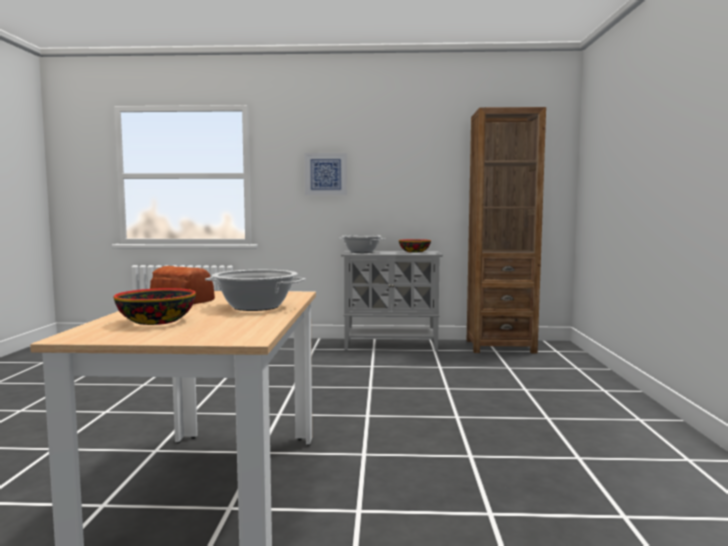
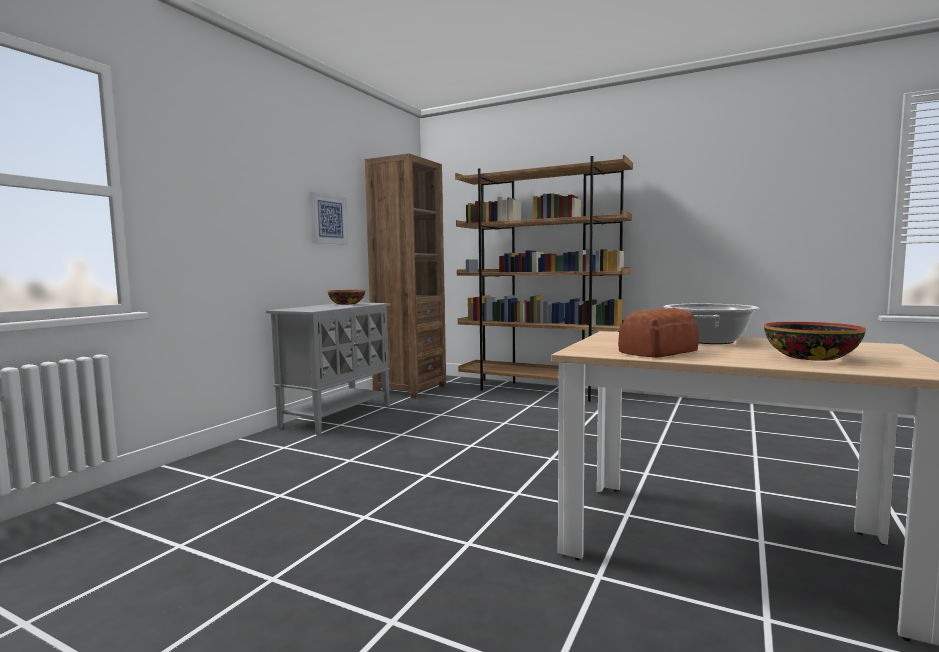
camera: 65 degrees left, 0 degrees up
(325, 174) = (234, 204): picture -> picture (328, 219)
(361, 252) = (307, 308): cooking pot -> none
(597, 386) = (541, 390): none -> brown bookcase

